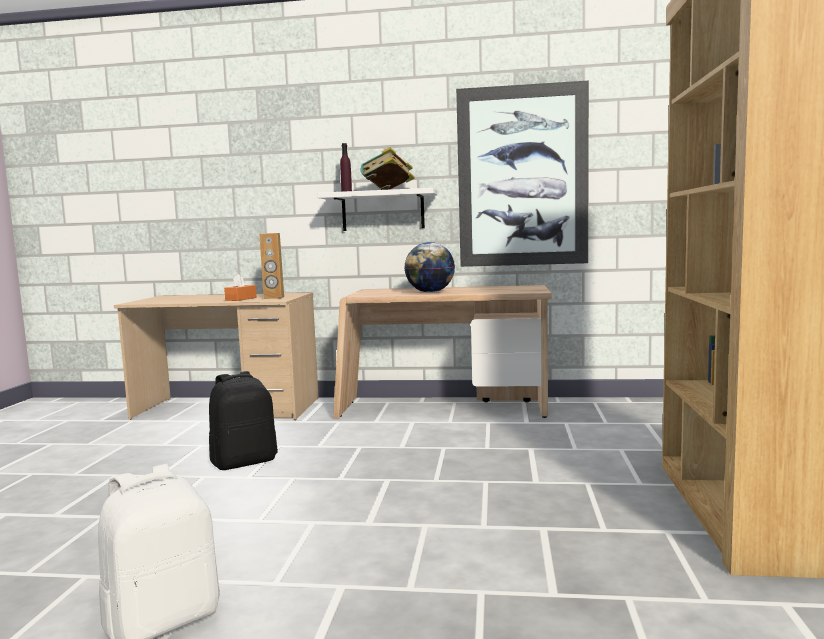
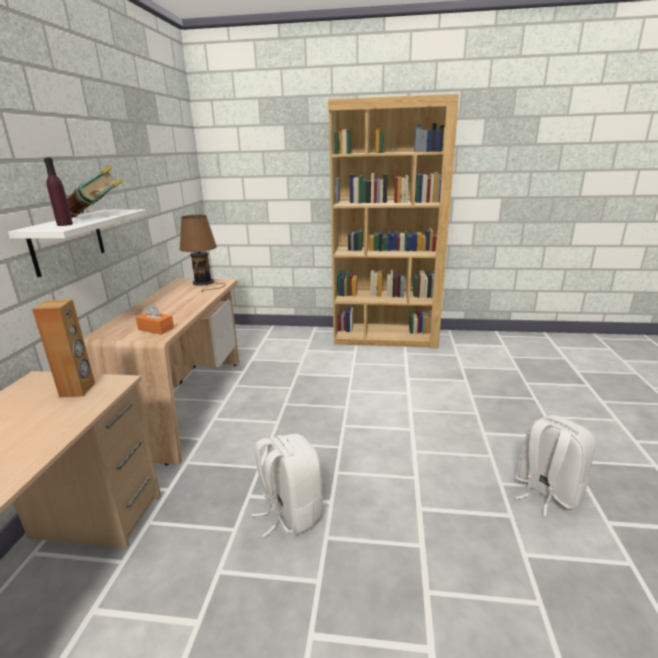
camera: 90 degrees left, 15 degrees up
(241, 299) = (54, 416): orange tissue box -> orange tissue box (156, 329)
(244, 462) = (290, 513): black backpack -> white backpack
(430, 292) = (181, 309): globe -> none
(522, 176) = (147, 190): picture -> none
(526, 289) = (204, 283): none -> brown table lamp

